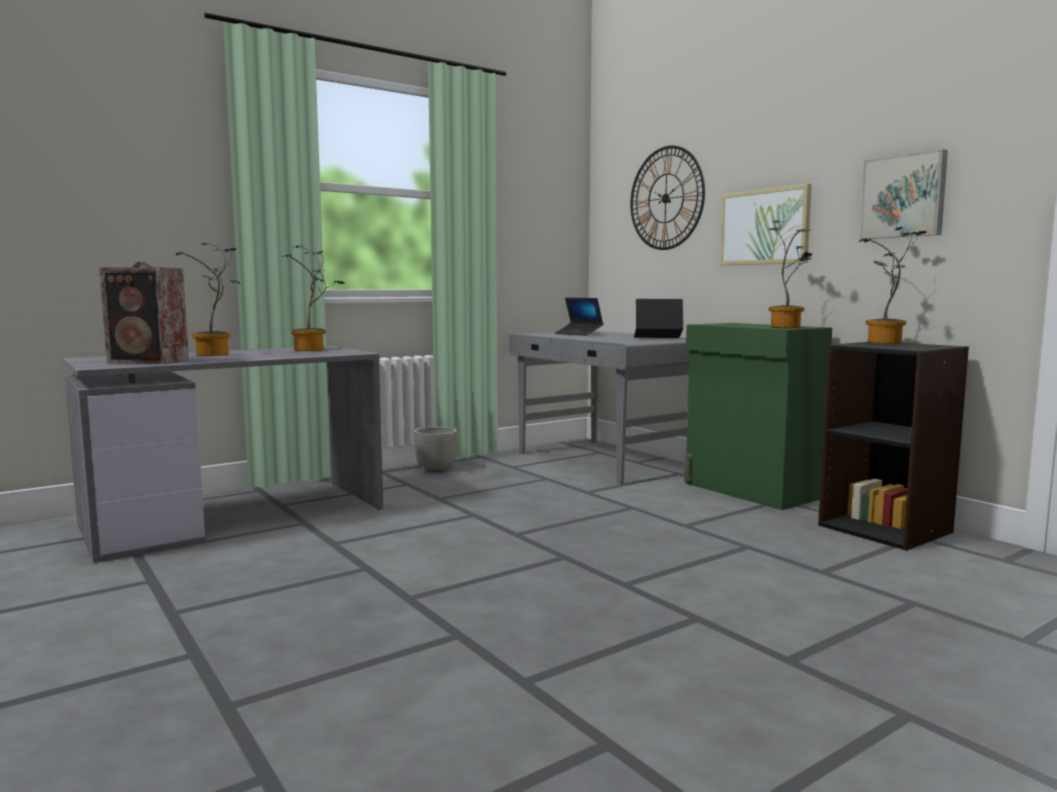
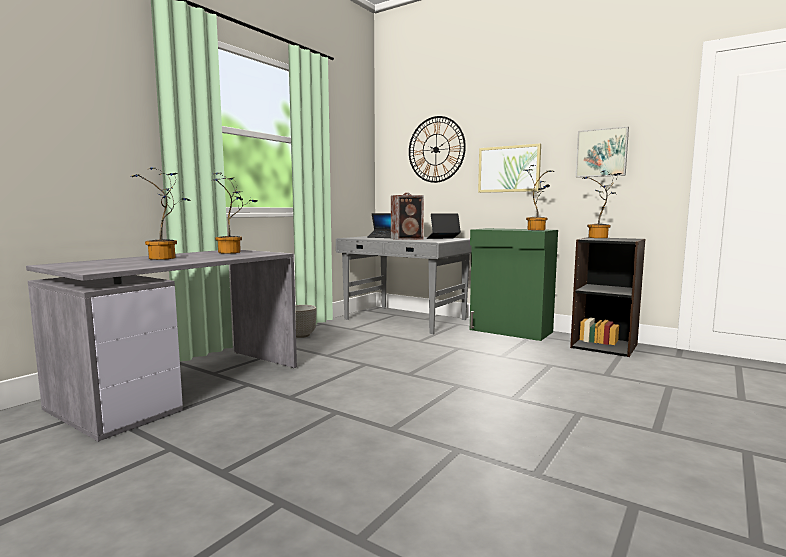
camera: 20 degrees left, 0 degrees up
(150, 362) = (128, 265): speaker -> speaker (408, 239)

